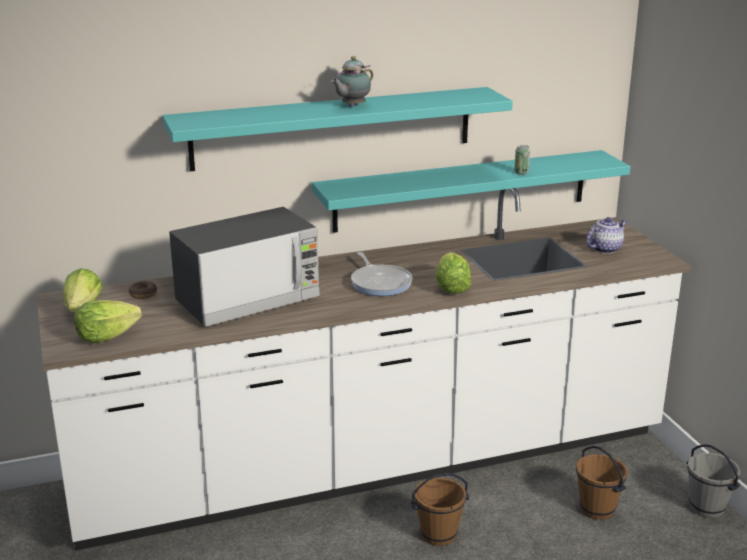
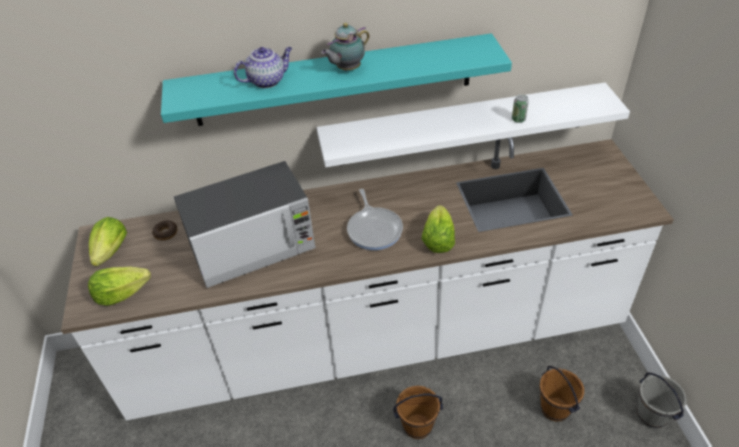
camera: 10 degrees right, 20 degrees up
(462, 190) = (463, 124): turquoise shelf -> white shelf
(605, 248) = (593, 188): teapot -> teapot (267, 81)

